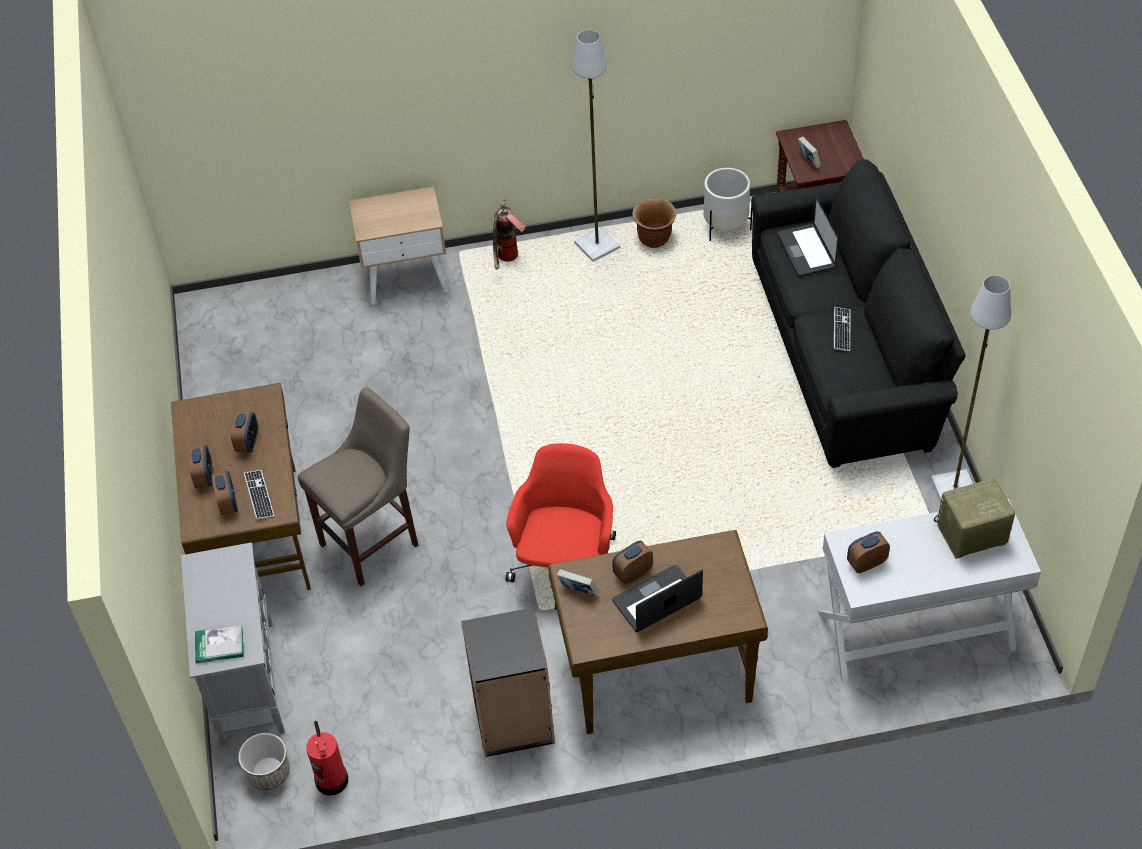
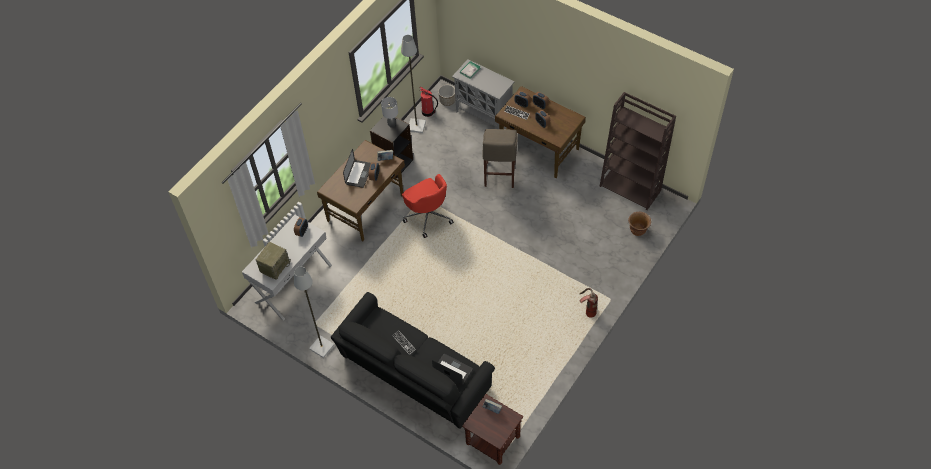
camera: 135 degrees right, 5 degrees up
(217, 366) = (631, 188): none -> brown bookcase
(406, 277) = (615, 272): beige nightstand -> none
(494, 645) = (391, 124): none -> grey table lamp
(598, 246) = (562, 346): grey floor lamp -> grey floor lamp (416, 126)
(654, 239) = (544, 368): brown planter -> brown planter (638, 230)
(725, 227) = (522, 399): white planter -> none

